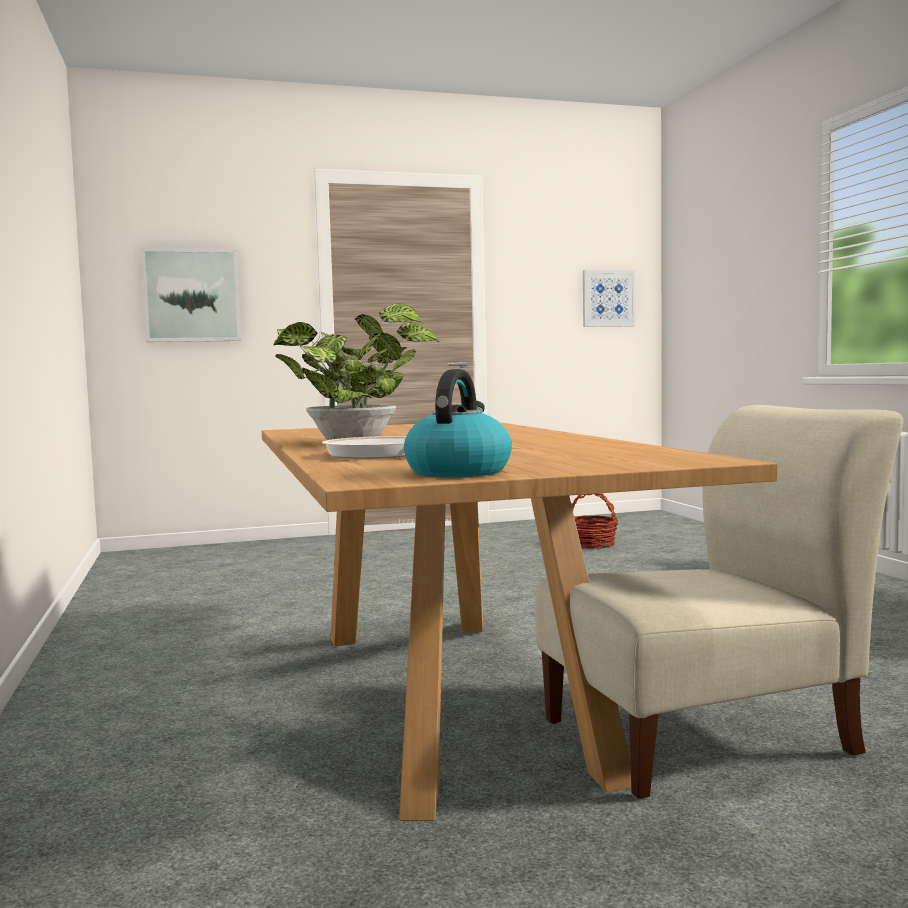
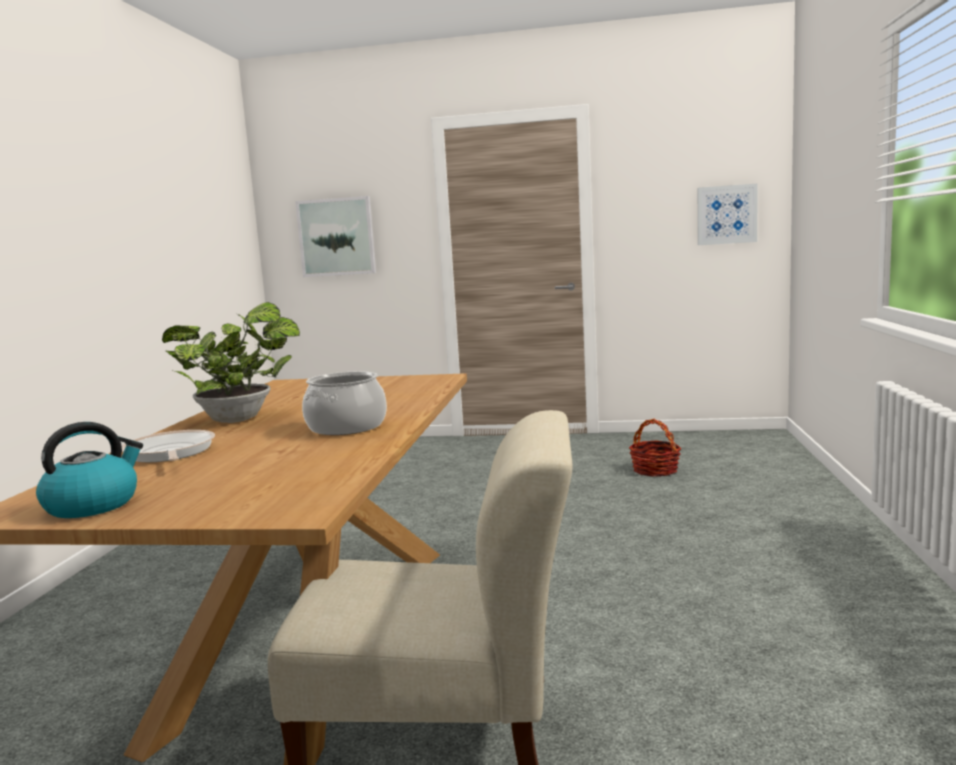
camera: 25 degrees right, 5 degrees up
(517, 438) = (346, 427): none -> cooking pot

